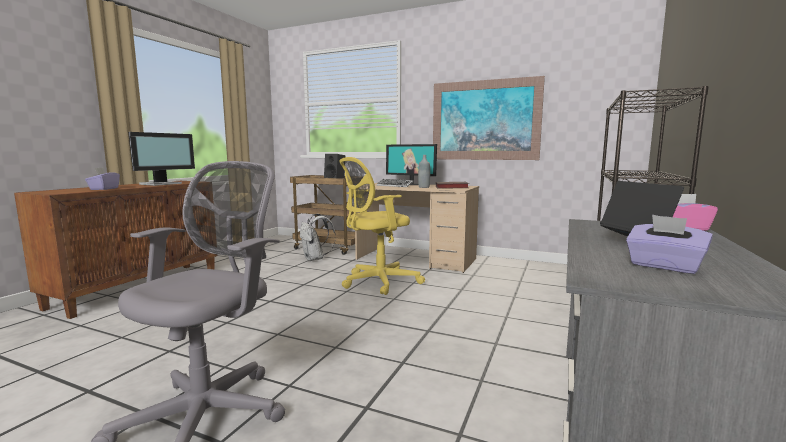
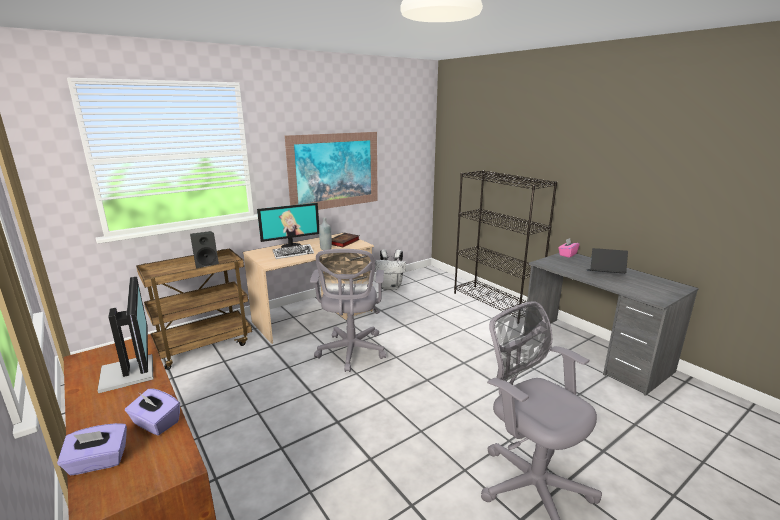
camera: 60 degrees left, 10 degrees up
(315, 259) = (232, 365): white backpack -> white backpack (390, 287)
(377, 282) = (351, 352): yellow office chair -> grey office chair
(664, 266) = (639, 285): purple tissue box -> purple tissue box (98, 462)

